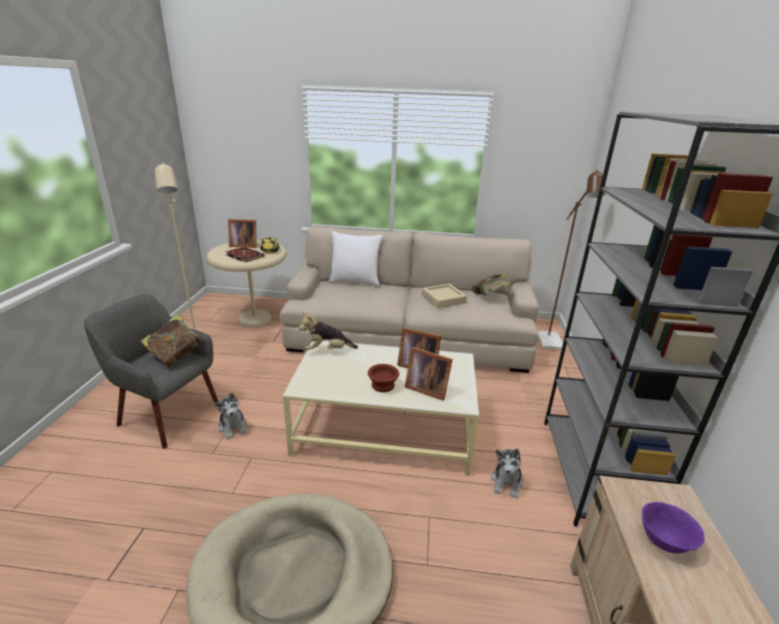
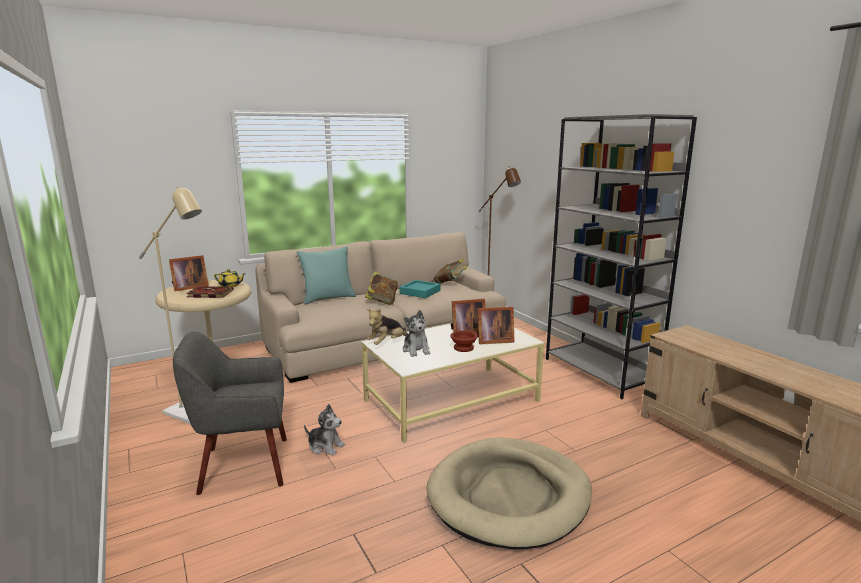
camera: 35 degrees left, 10 degrees down
(176, 356) = (255, 387): book -> book (382, 301)
(355, 282) = (328, 298): white pillow -> turquoise pillow
(443, 299) = (420, 292): beige tray -> turquoise tray
(506, 482) = (564, 395): plush toy -> plush toy (416, 350)
(664, 542) = (706, 345): purple bowl -> none

